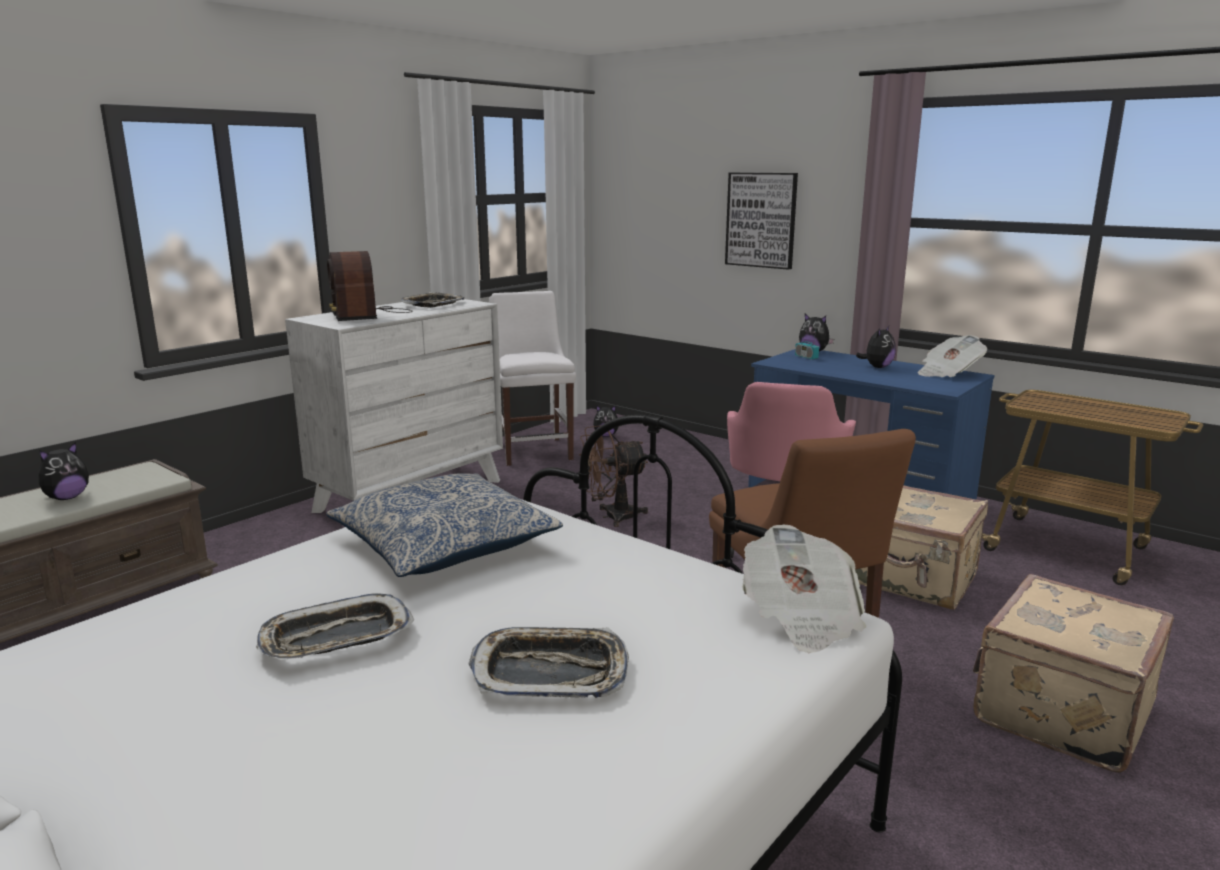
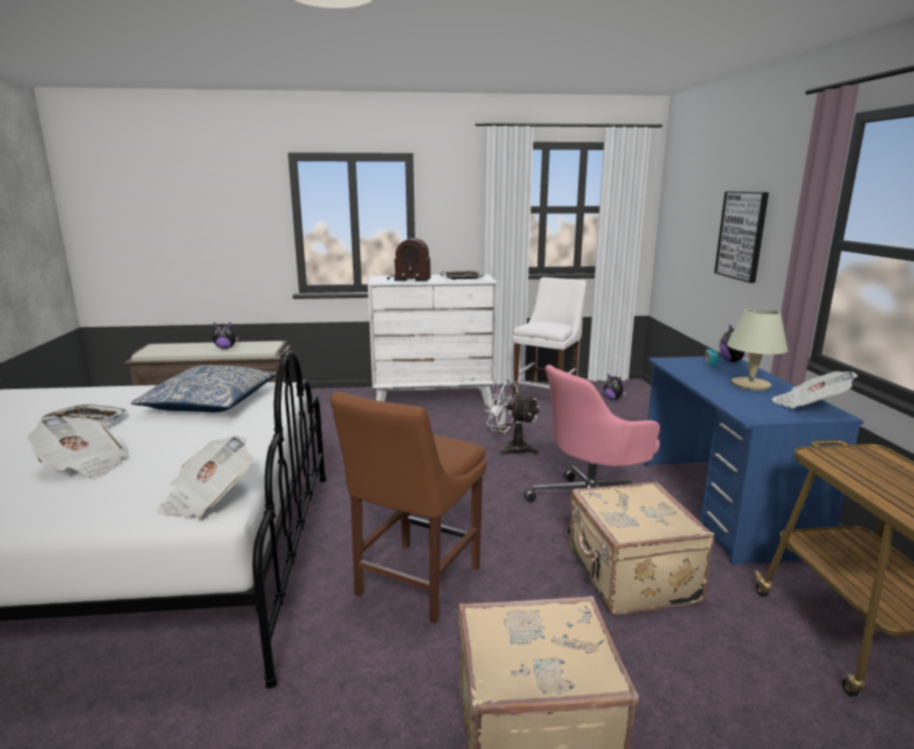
camera: 45 degrees right, 0 degrees up
(367, 315) = (408, 279): radio -> radio turned 105 degrees counterclockwise
(550, 672) = (83, 466): tray -> newspaper
(612, 517) = (511, 448): brown fan -> white fan
(877, 367) = (751, 385): plush toy -> beige table lamp

